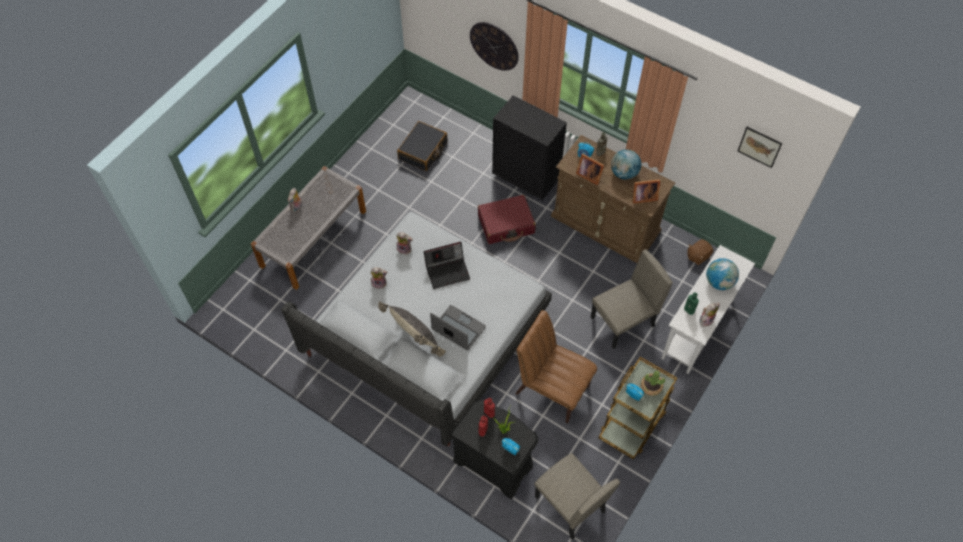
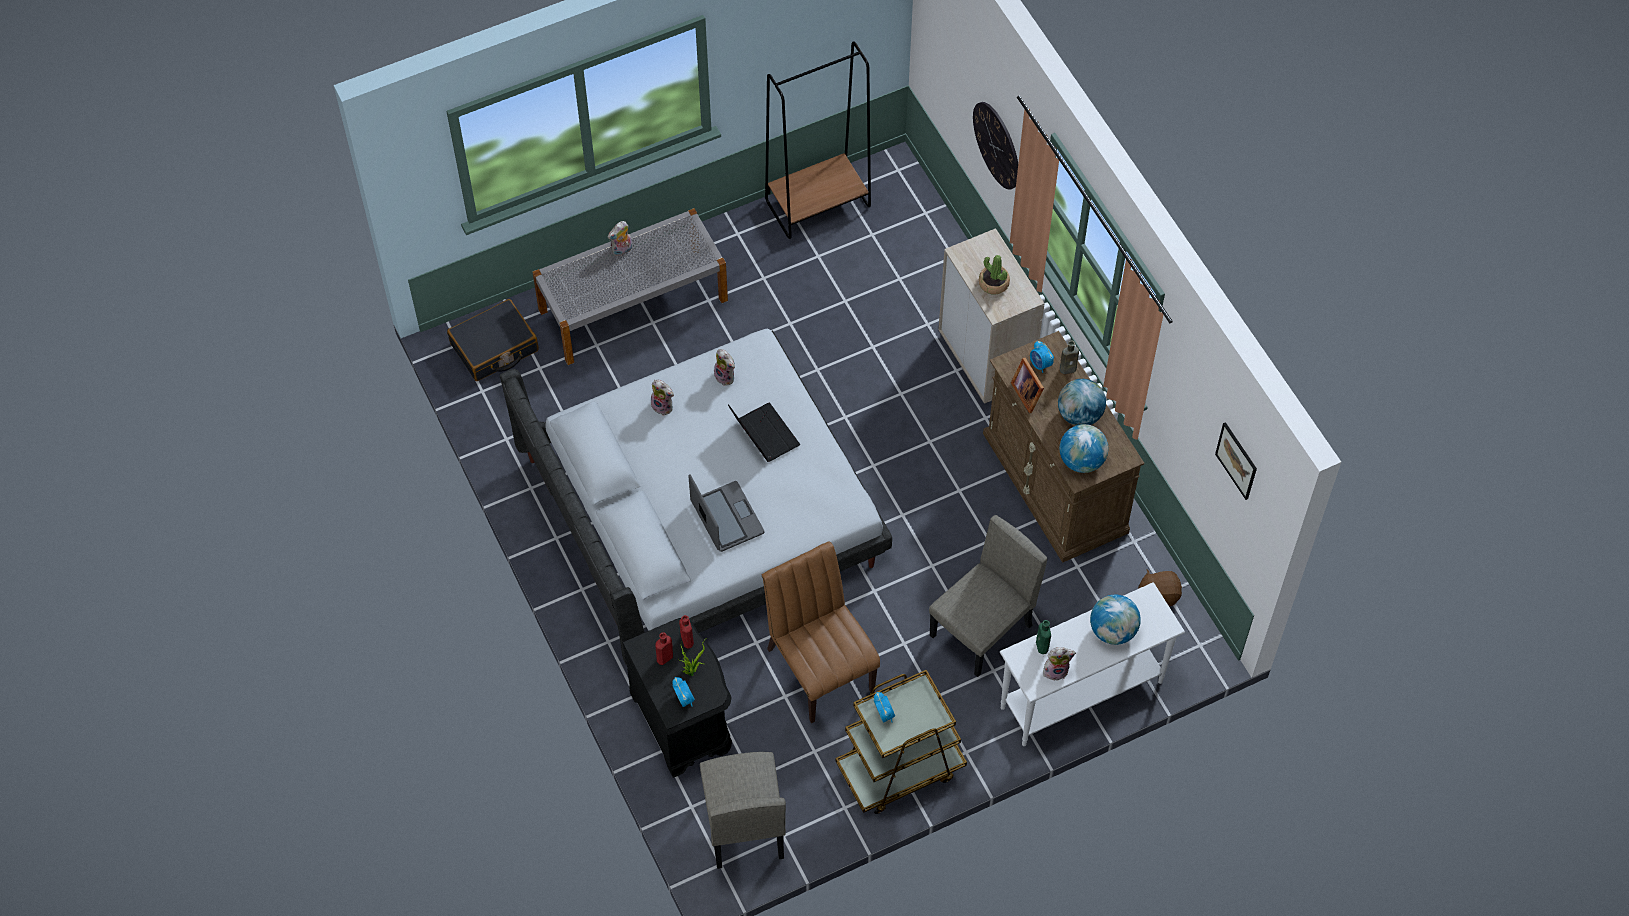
camera: 30 degrees right, 0 degrees up
(382, 138) = (818, 204): none -> clothes rack
(413, 343) = (655, 507): pillow -> none
(423, 151) = (863, 250): black suitcase -> black suitcase (494, 348)
(448, 271) = (763, 435): laptop -> laptop turned 135 degrees counterclockwise
(506, 224) = (911, 414): red suitcase -> none
(526, 178) = (986, 361): black cabinet -> beige cabinet
(623, 322) = (982, 631): beige chair -> beige chair turned 45 degrees counterclockwise
(642, 197) = (1081, 460): picture frame -> globe
(651, 386) = (915, 715): potted plant -> potted plant (993, 283)

